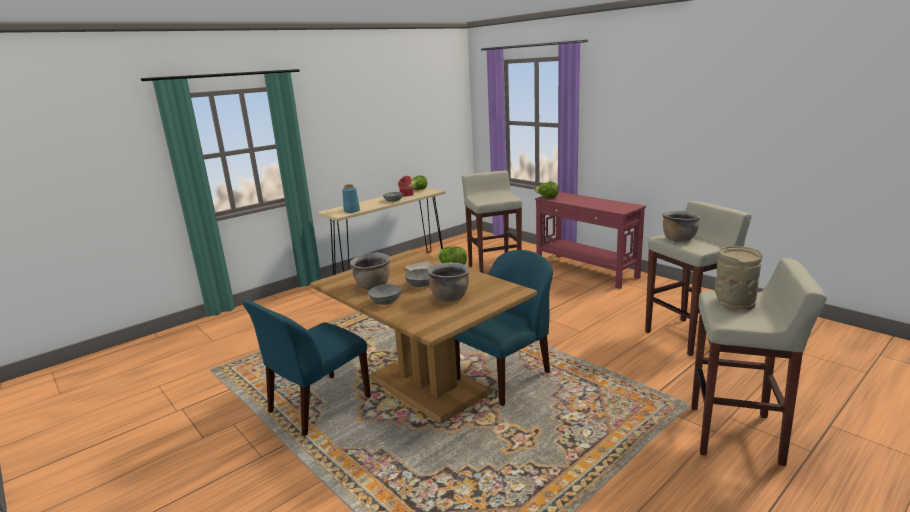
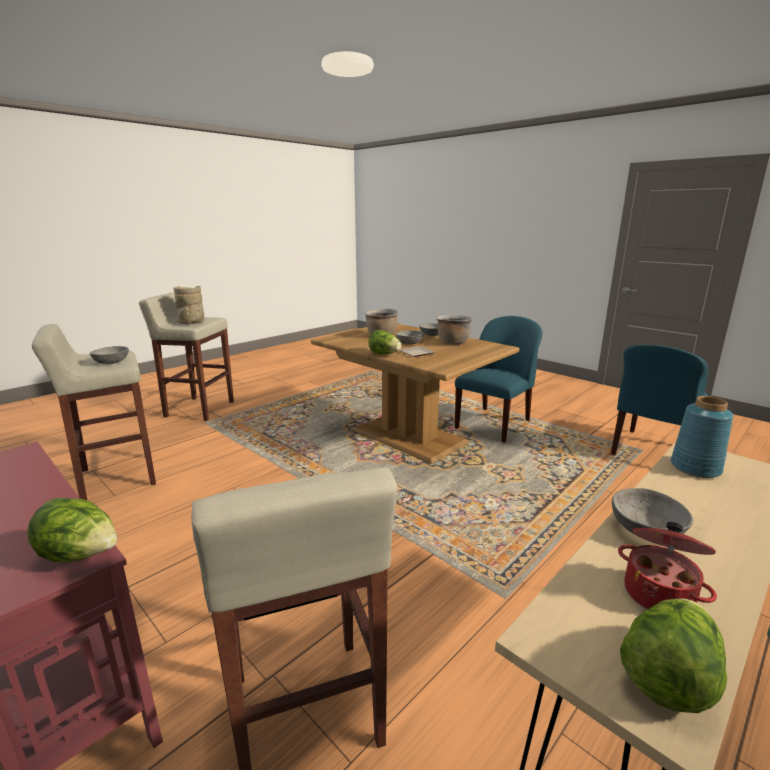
camera: 175 degrees right, 0 degrees up
(505, 377) = (339, 441): blue chair -> blue chair (650, 451)
(678, 239) = (112, 362): brown cooking pot -> grey bowl

